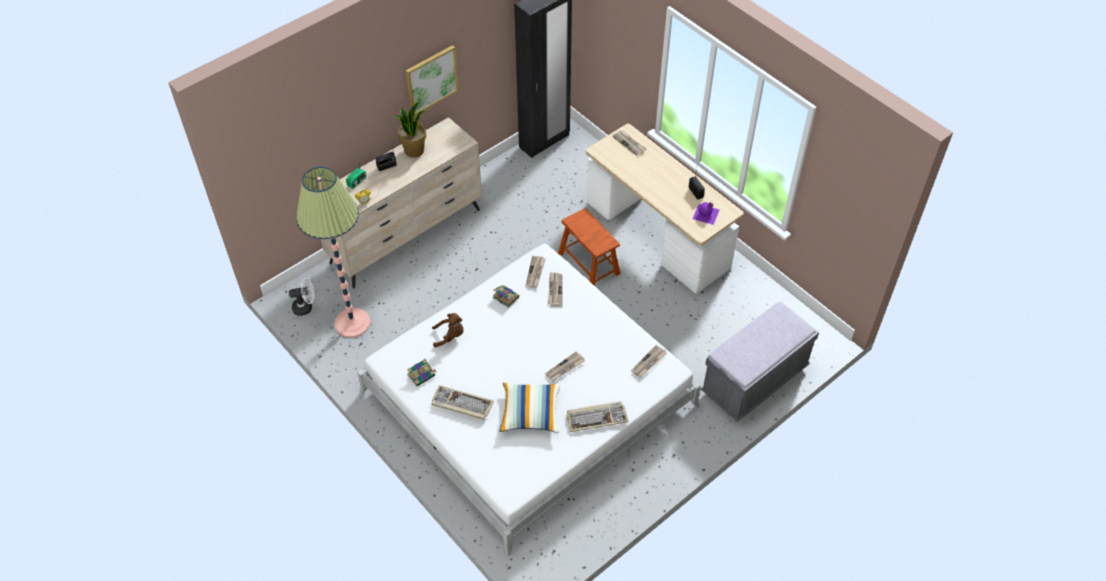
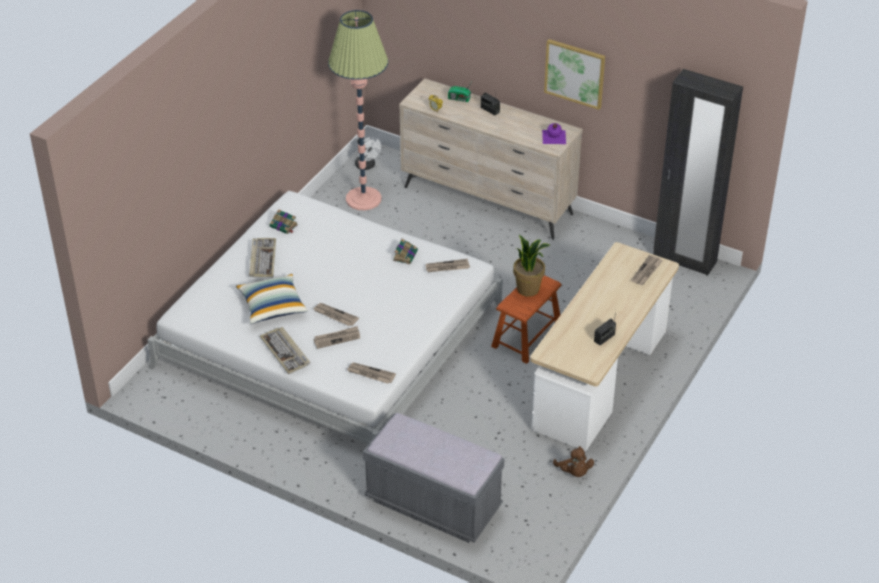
camera: 70 degrees right, 10 degrees down
(414, 150) = (521, 120): potted plant -> potted plant (528, 289)
(450, 336) = (338, 232): brown plush toy -> brown plush toy (574, 472)
(555, 290) = (432, 286): newspaper -> newspaper (337, 338)
(706, 214) = (575, 353): purple bottle -> purple bottle (553, 137)

